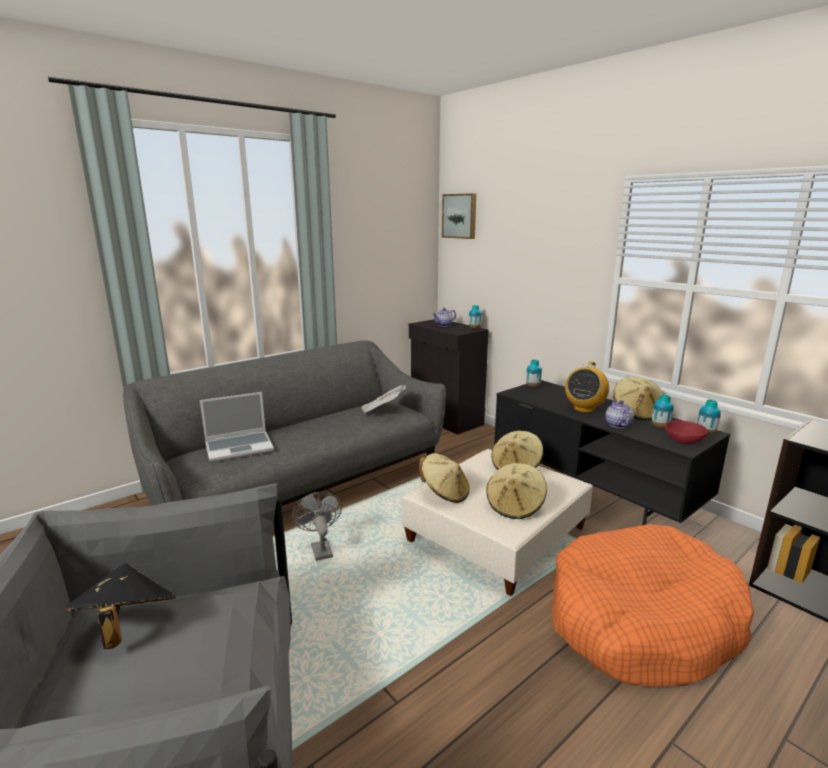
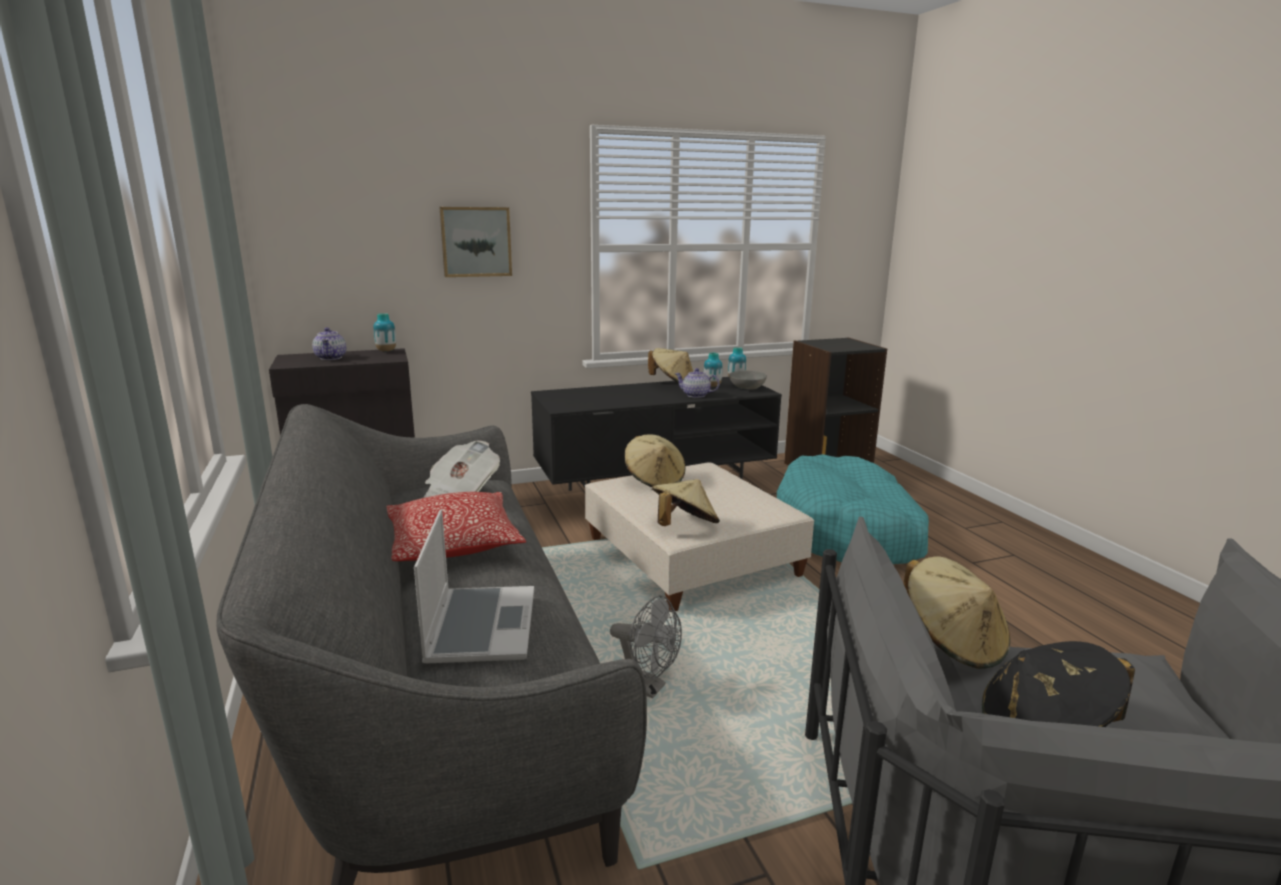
camera: 70 degrees left, 0 degrees up
(320, 424) = (453, 544): none -> pillow
(320, 548) = (647, 687): grey fan -> grey fan turned 150 degrees counterclockwise
(460, 216) = (299, 167): picture -> picture (476, 241)
(515, 506) = (736, 500): beige hat -> beige hat (952, 642)
(533, 386) = (551, 397): vase -> none
(584, 409) = (644, 395): radio -> none
(641, 621) = (848, 532): orange dog bed -> turquoise dog bed
(683, 440) = (746, 388): red bowl -> grey bowl

